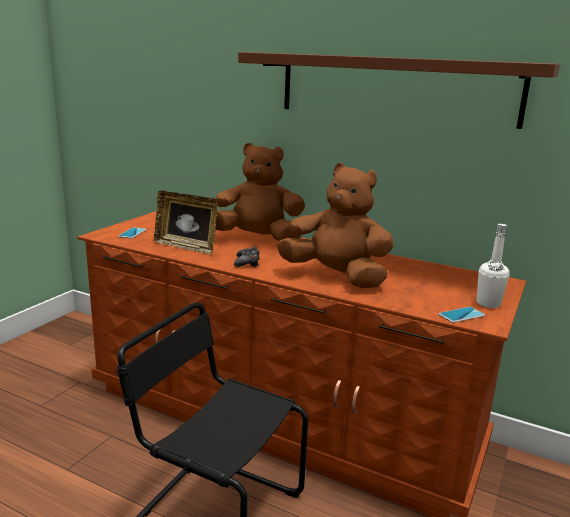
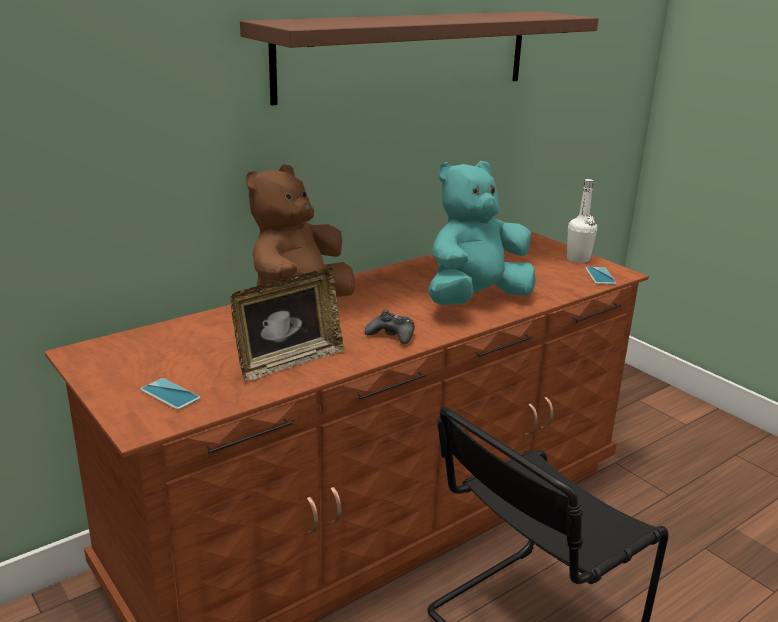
camera: 65 degrees left, 5 degrees up
(336, 277) = (475, 299): brown plush toy -> turquoise plush toy

